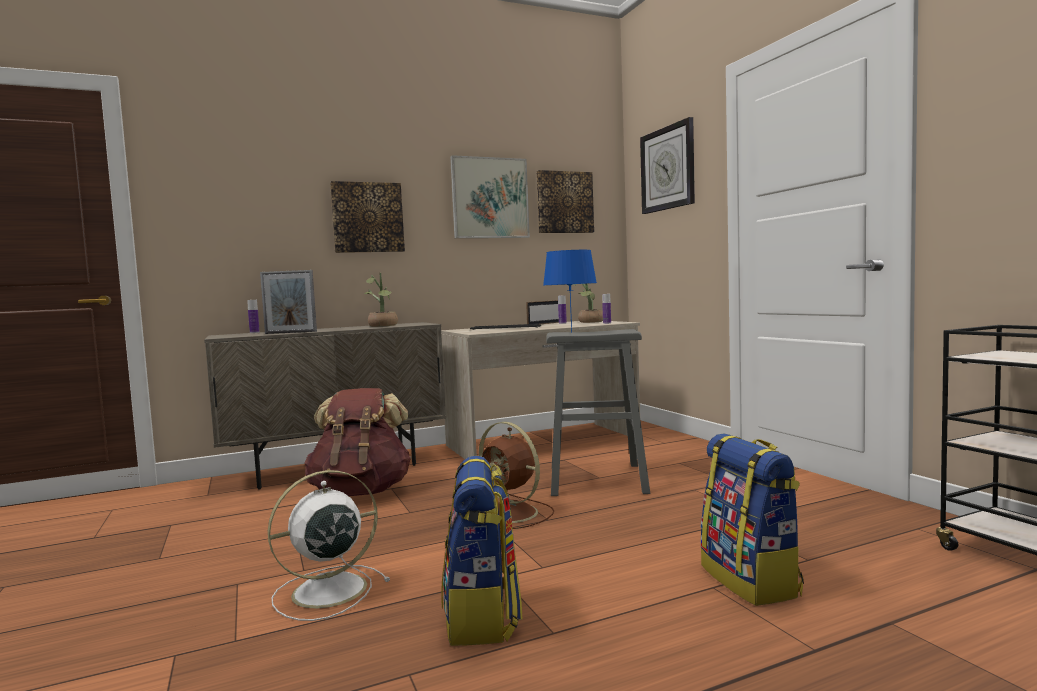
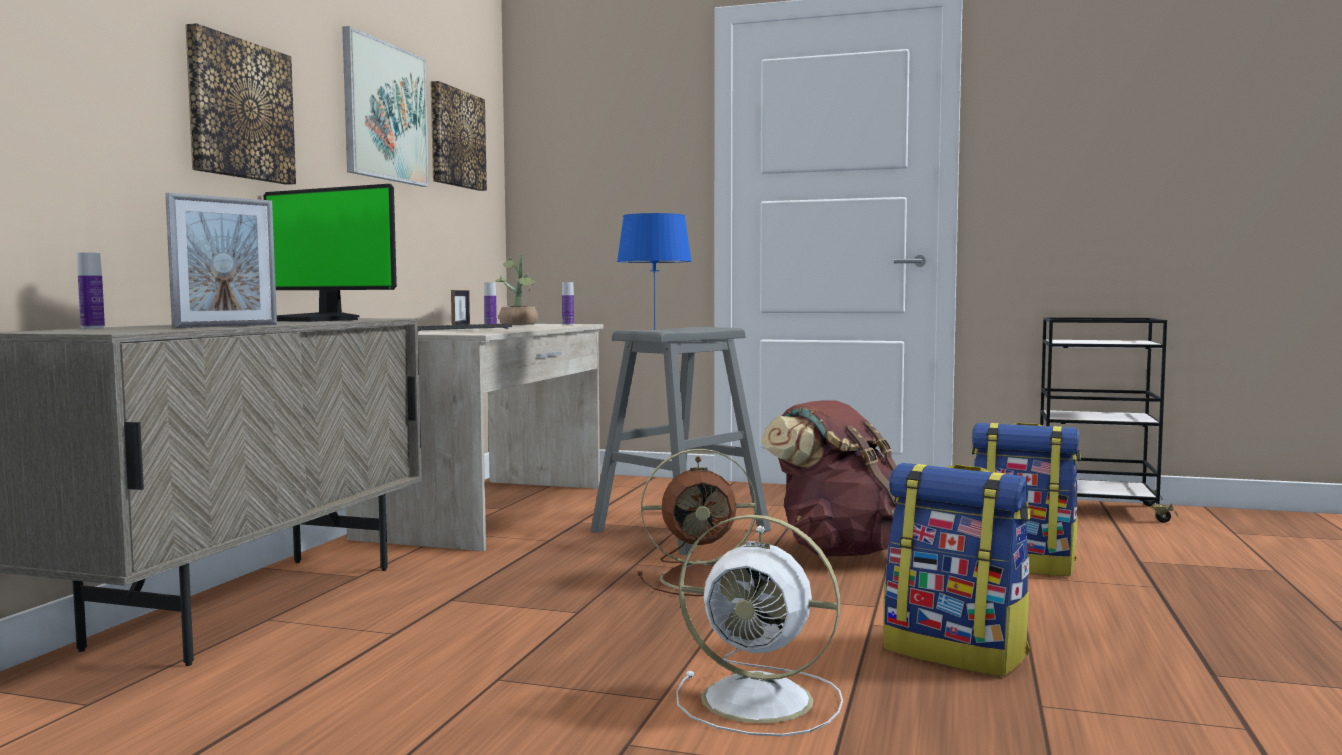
camera: 50 degrees left, 0 degrees up
(326, 591) = (762, 700): white fan -> white fan turned 75 degrees counterclockwise
(361, 492) = (420, 615): brown backpack -> brown backpack (841, 552)
(382, 326) = (316, 320): potted plant -> monitor
(668, 168) = (603, 116): wall clock -> none

